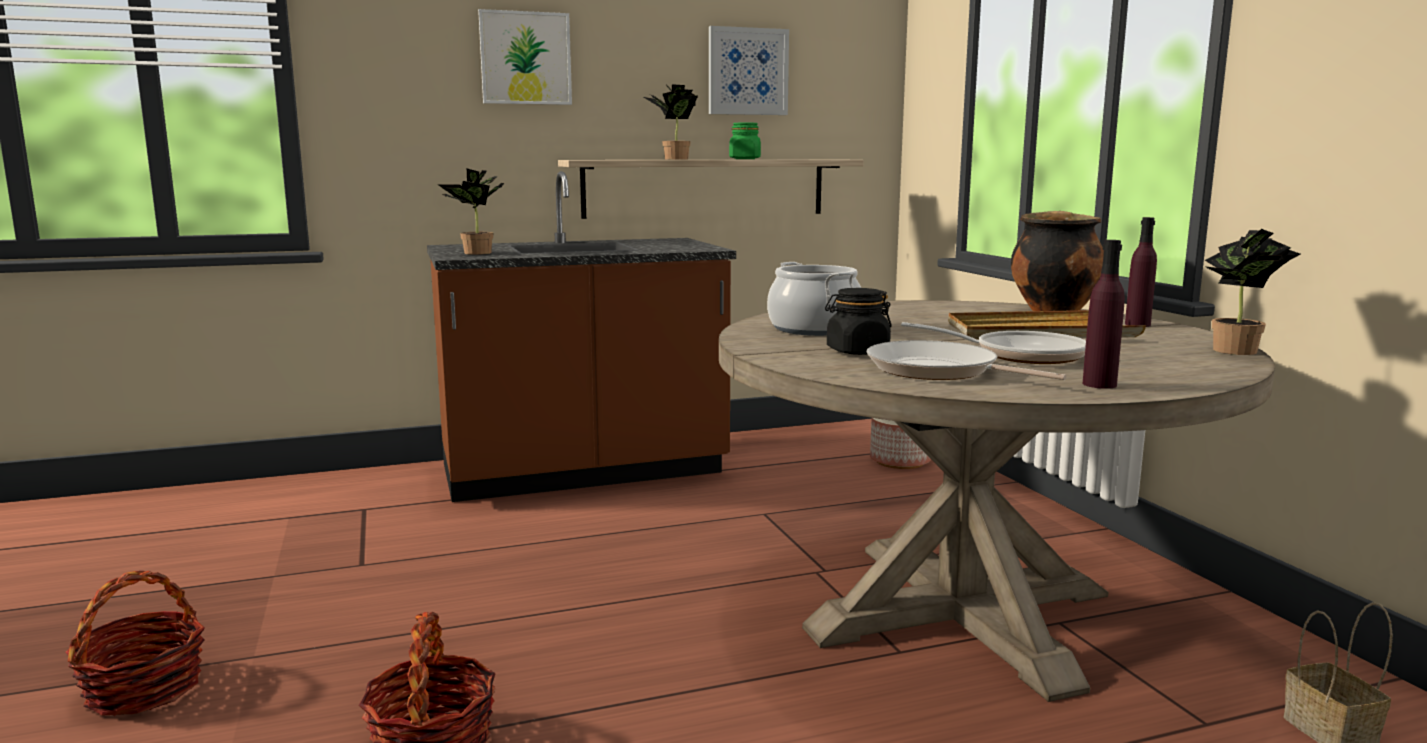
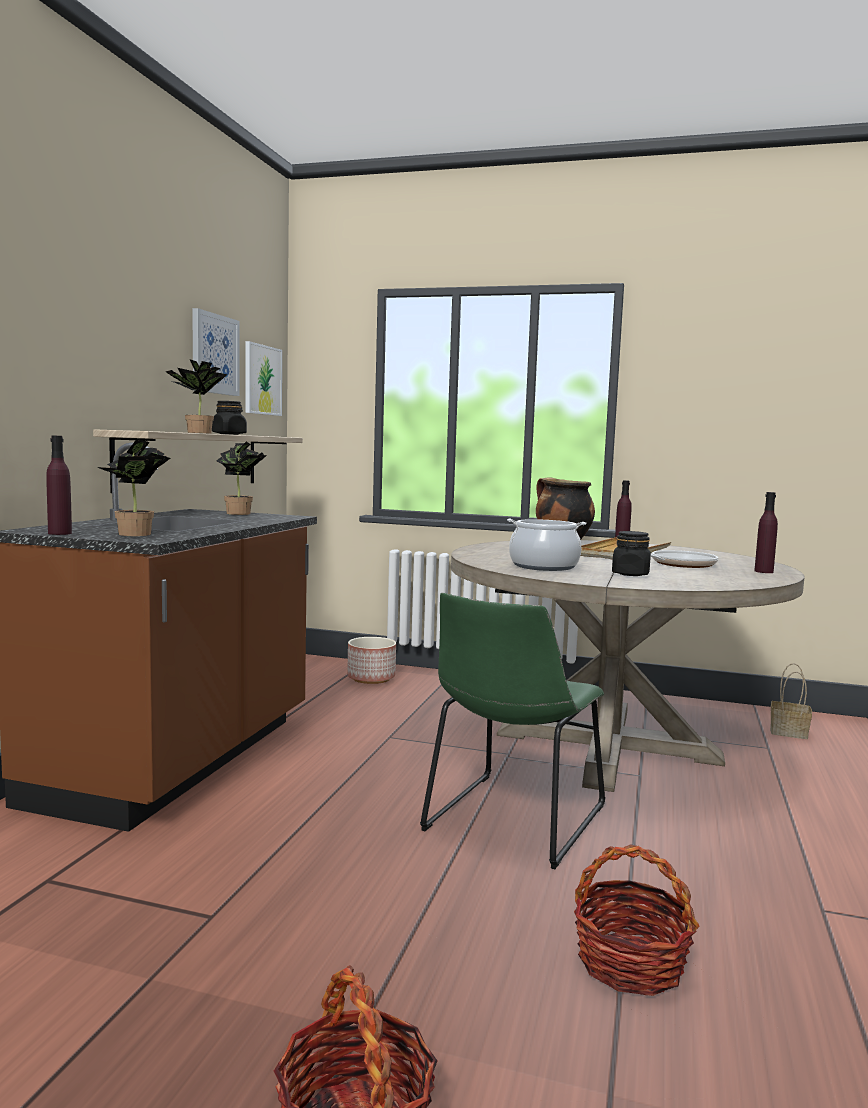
camera: 55 degrees left, 5 degrees down
(445, 249) = (60, 533): none -> purple bottle
(525, 58) = (67, 314): picture -> picture (262, 380)
(658, 616) = (512, 821): none -> green chair
(745, 159) = (229, 434): green jar -> black jar
(938, 371) = (705, 577): frying pan -> none
(1240, 352) = (710, 551): potted plant -> potted plant (241, 514)

